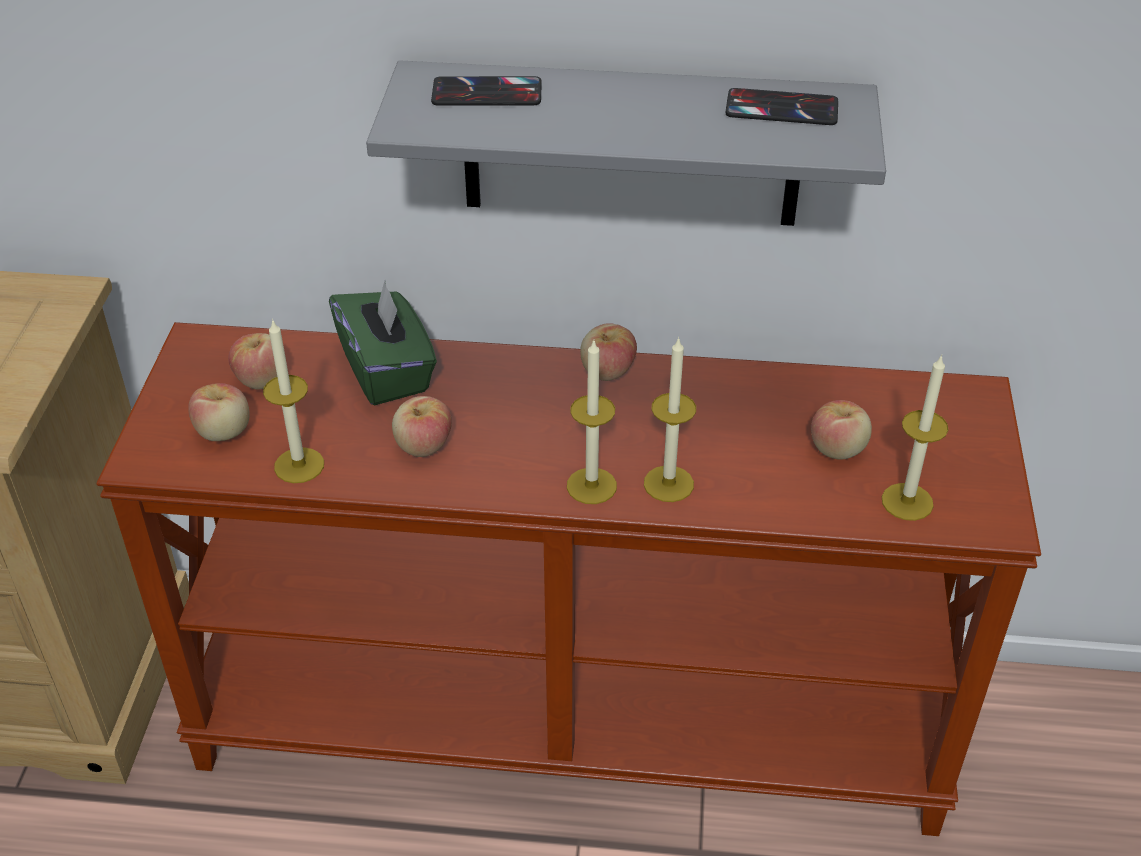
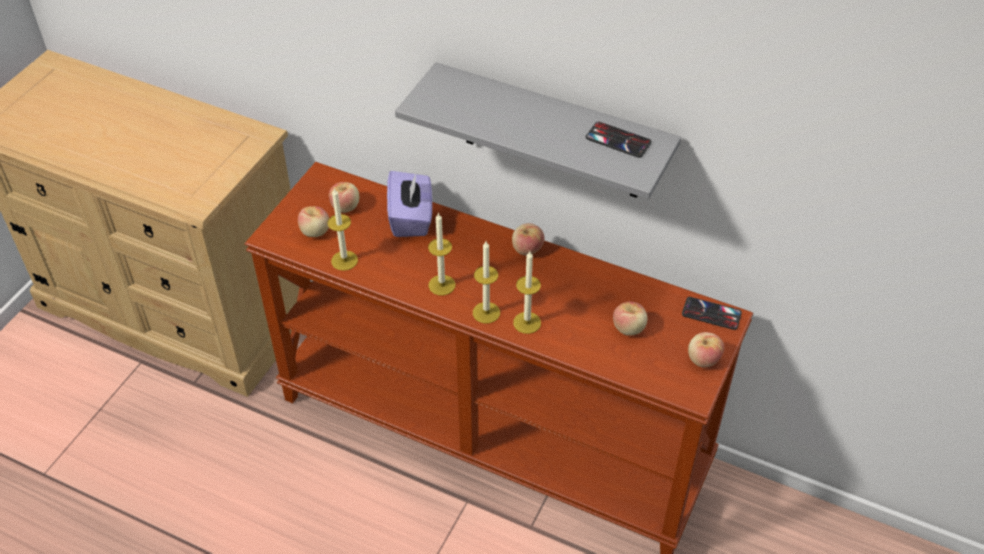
camera: 20 degrees right, 5 degrees up
(387, 371) = (411, 218): green tissue box -> purple tissue box
(423, 446) = (410, 266): apple -> apple (703, 359)
(487, 93) = (469, 94): phone -> phone (711, 314)
(907, 502) = (650, 368): candle -> candle (442, 285)

